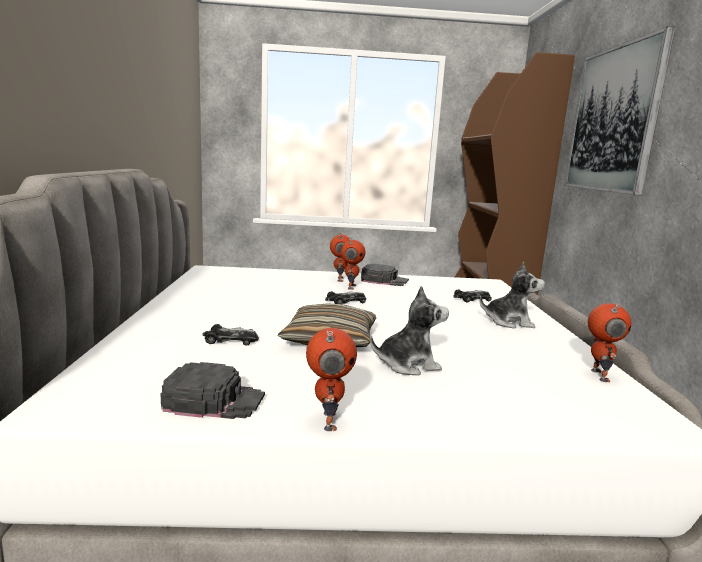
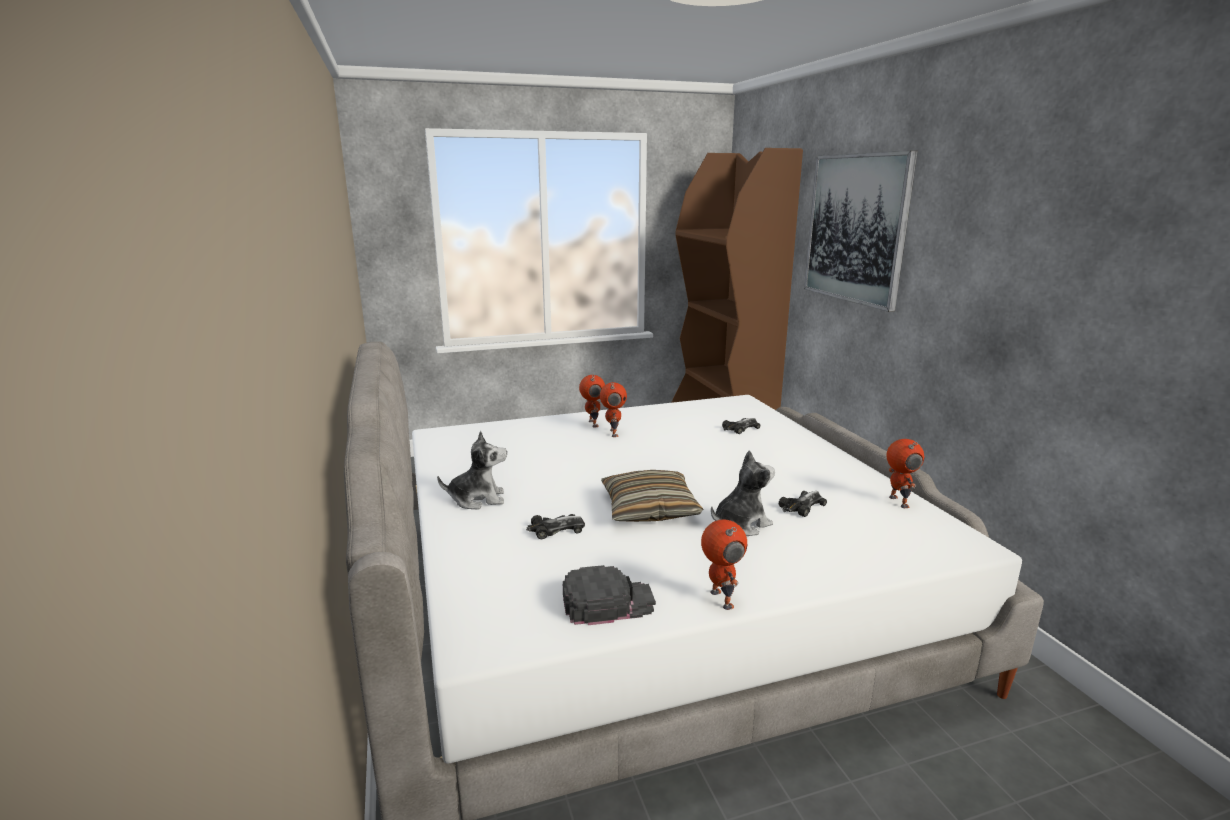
camera: 15 degrees left, 5 degrees up
(346, 301) = (624, 455): toy car -> toy car (802, 506)
(384, 280) = (639, 417): black cap -> none
(509, 322) = (792, 453): plush toy -> plush toy (478, 499)

